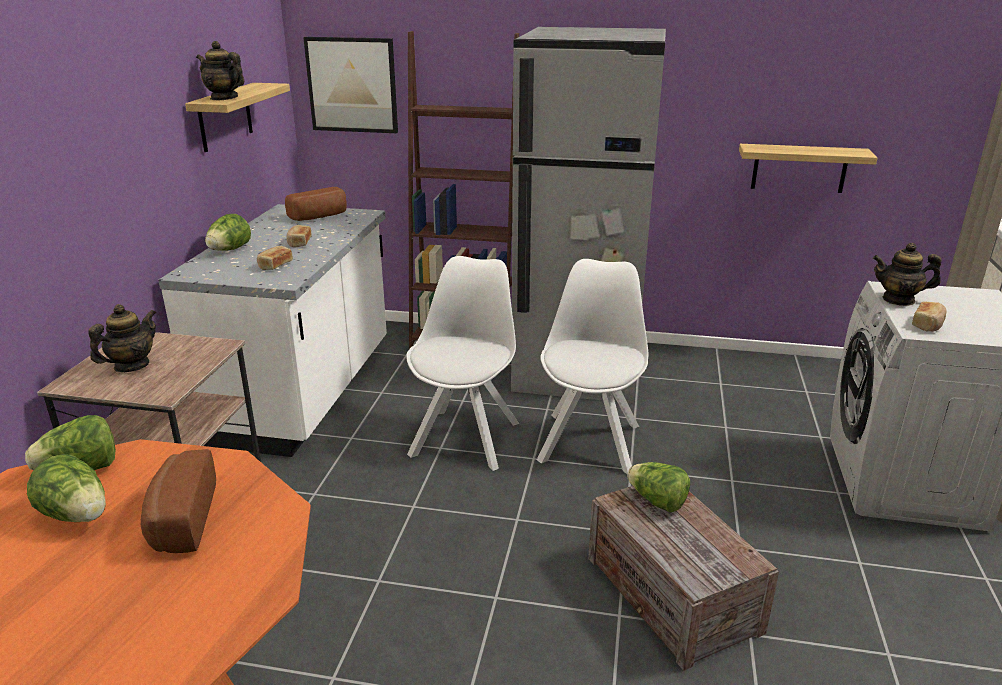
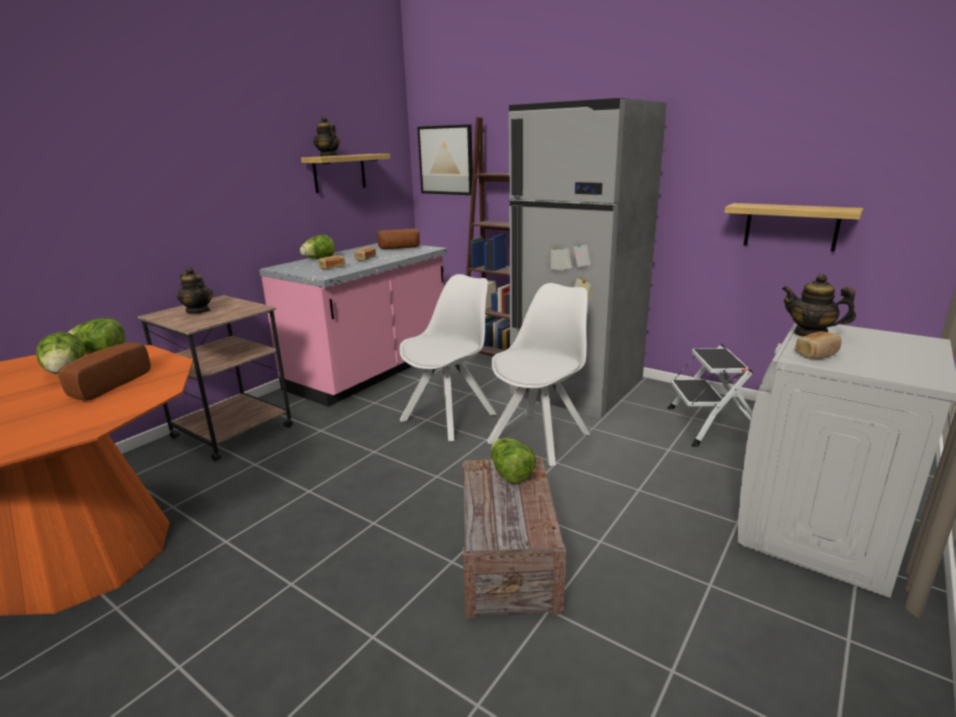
camera: 25 degrees right, 5 degrees down
(131, 366) = (198, 311): teapot -> teapot turned 75 degrees clockwise
(304, 393) = (371, 372): white counter -> pink counter
(747, 389) = (715, 425): none -> step ladder

